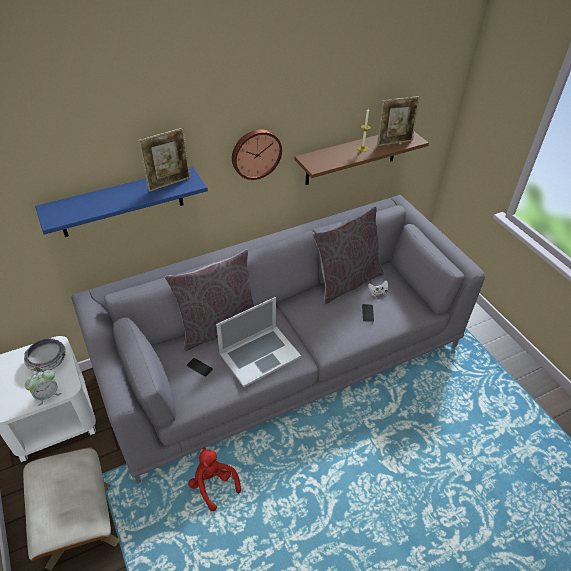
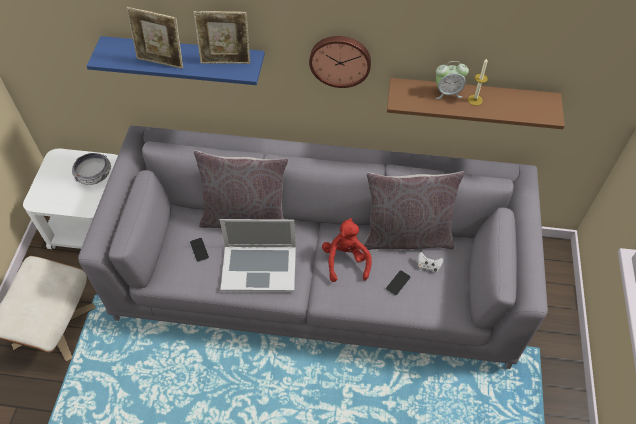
camera: 35 degrees right, 10 degrees up
(47, 395) = (73, 206): alarm clock -> alarm clock (447, 92)
(213, 484) = (171, 359): red plush toy -> red plush toy (346, 260)
(394, 142) = (521, 107): picture frame -> picture frame (161, 62)

